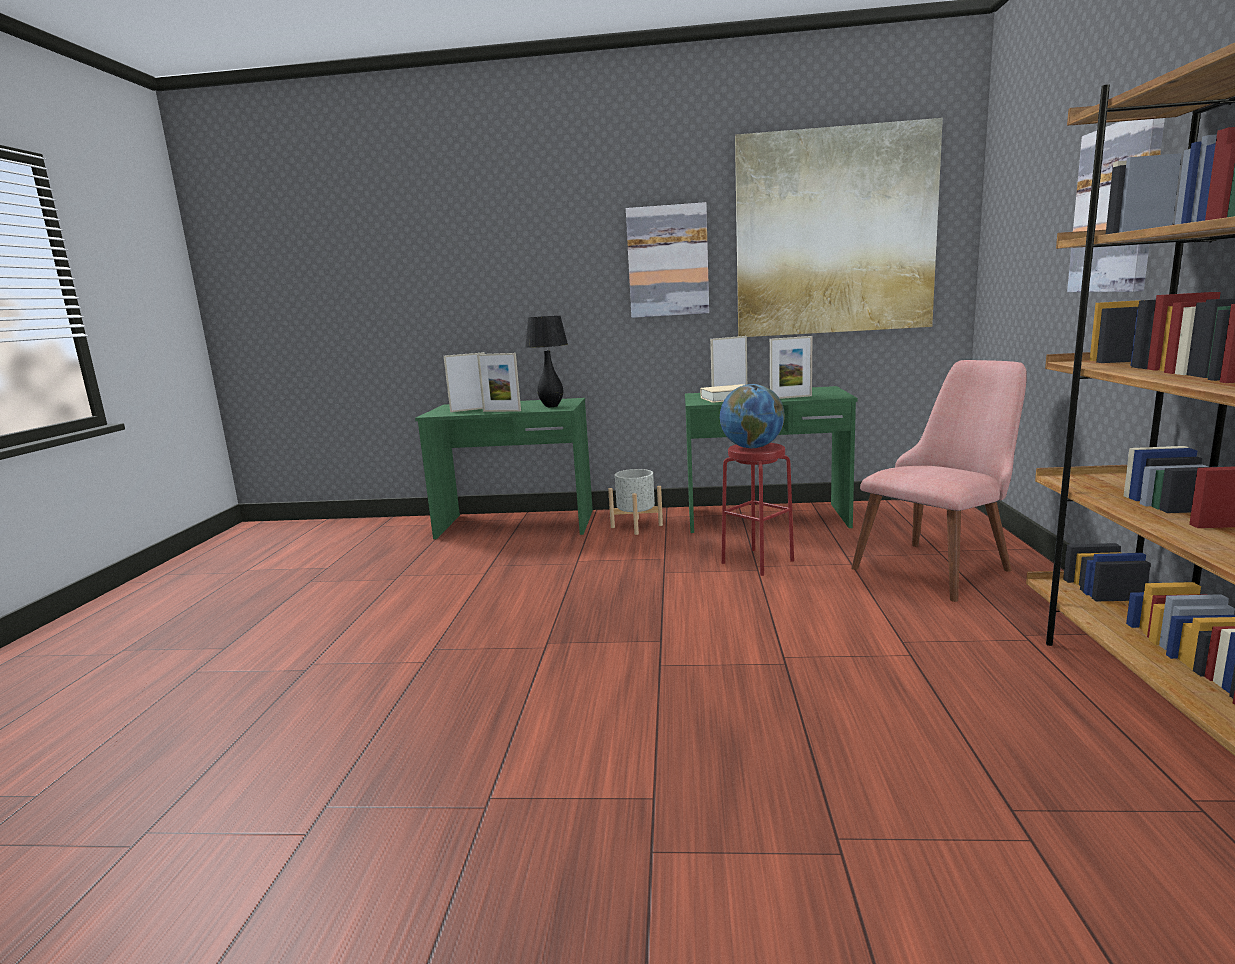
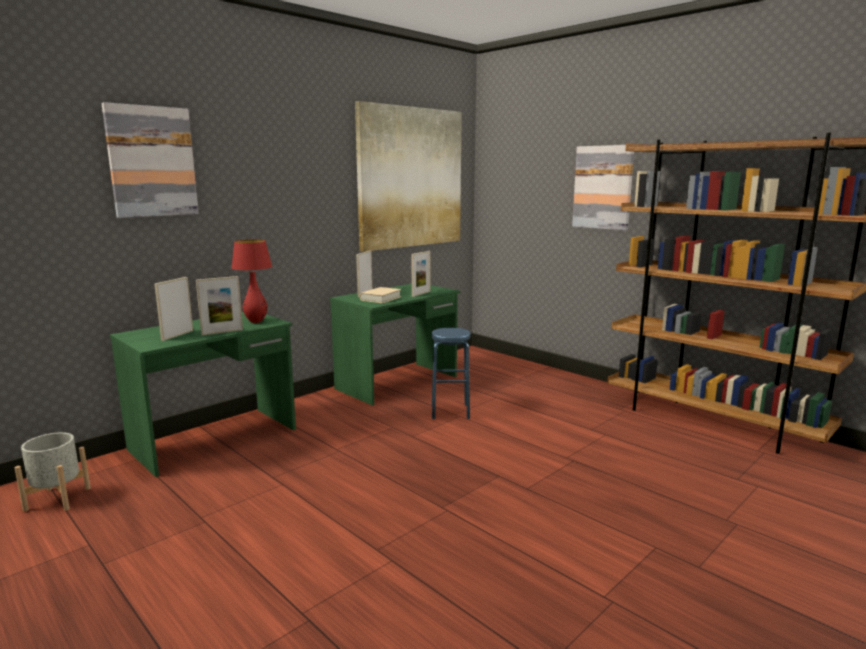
camera: 50 degrees left, 0 degrees up
(551, 406) = (256, 321): black table lamp -> red table lamp
(637, 526) = (324, 411): grey planter -> grey planter (58, 499)
(668, 261) = (312, 192): picture -> picture (151, 162)
(752, 447) = (449, 332): globe -> none
(757, 562) = (450, 411): red stool -> blue stool
(941, 564) = (533, 385): pink chair -> none

